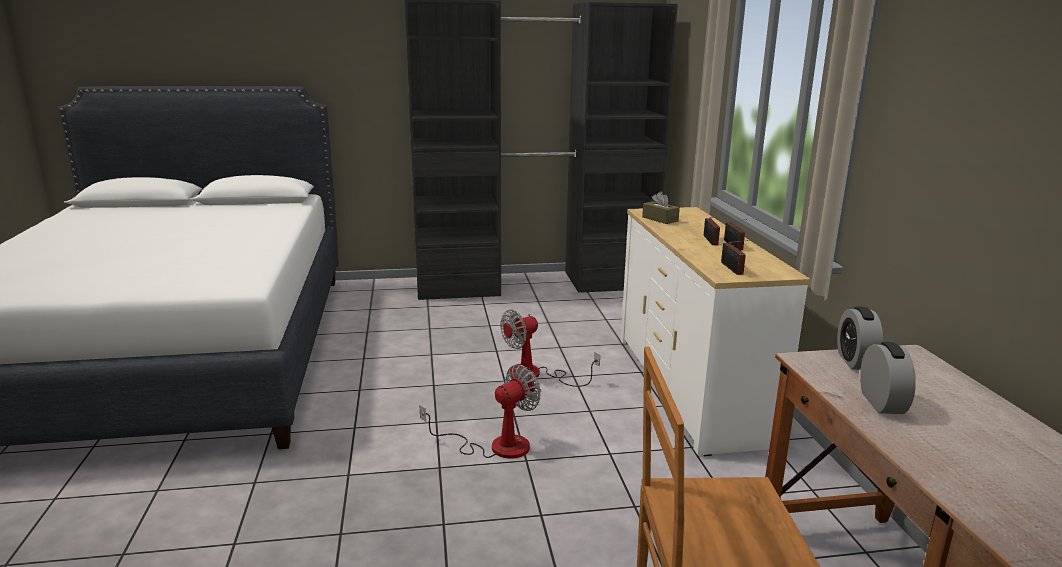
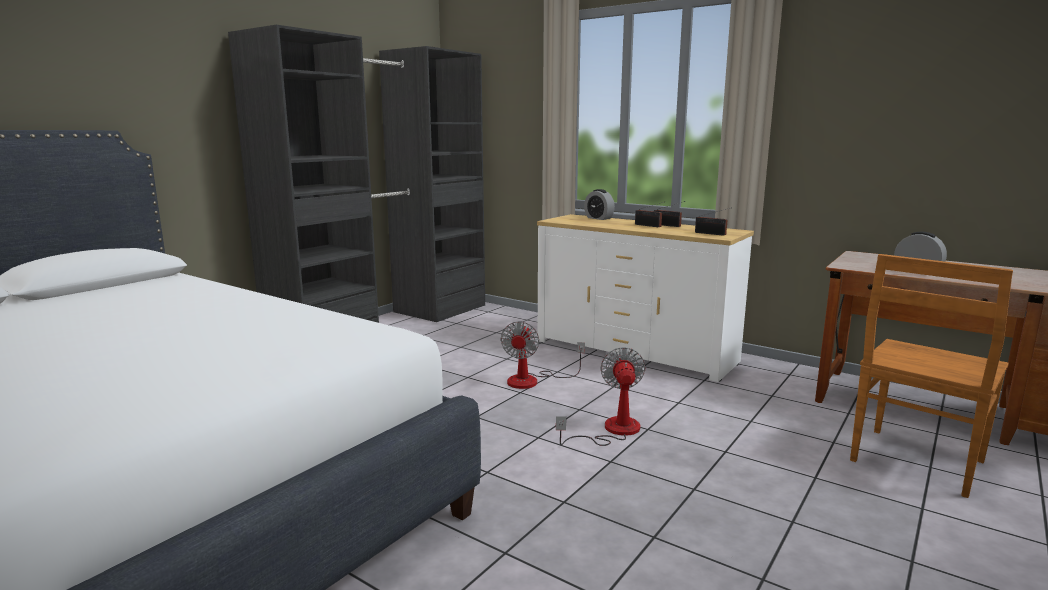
camera: 45 degrees left, 5 degrees down
(660, 219) = (579, 222): brown tissue box -> none
(855, 361) = (857, 261): alarm clock -> alarm clock (598, 218)

